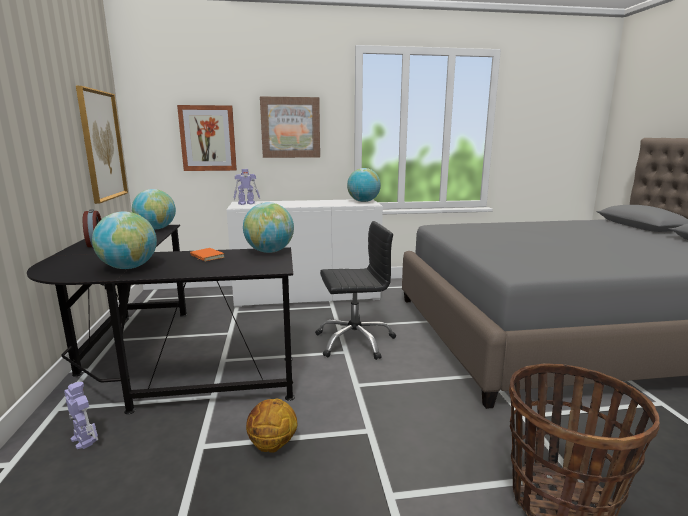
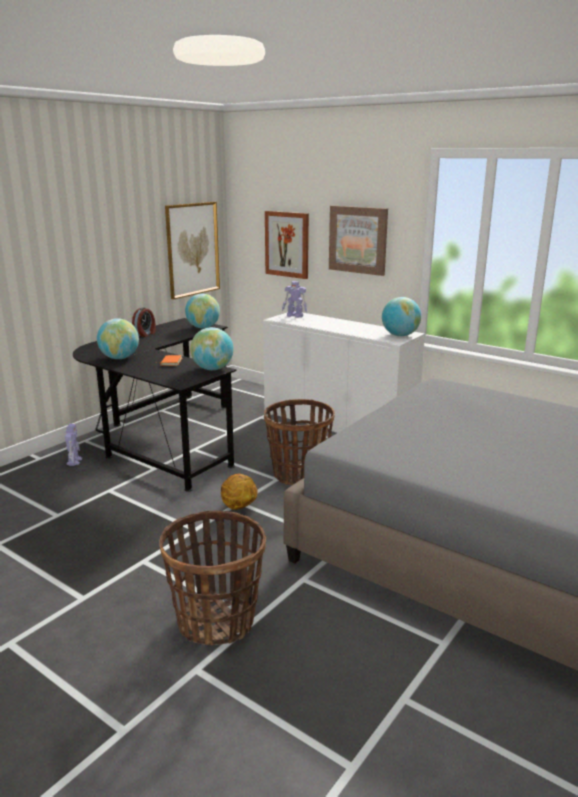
camera: 45 degrees right, 5 degrees up
(272, 445) = (137, 508): basketball -> basketball (238, 507)
(354, 341) = (298, 474): black office chair -> basket

